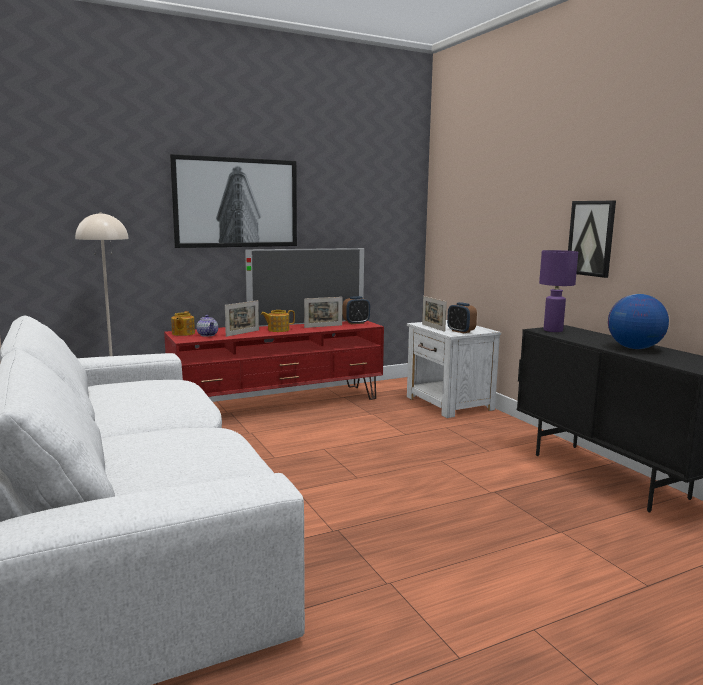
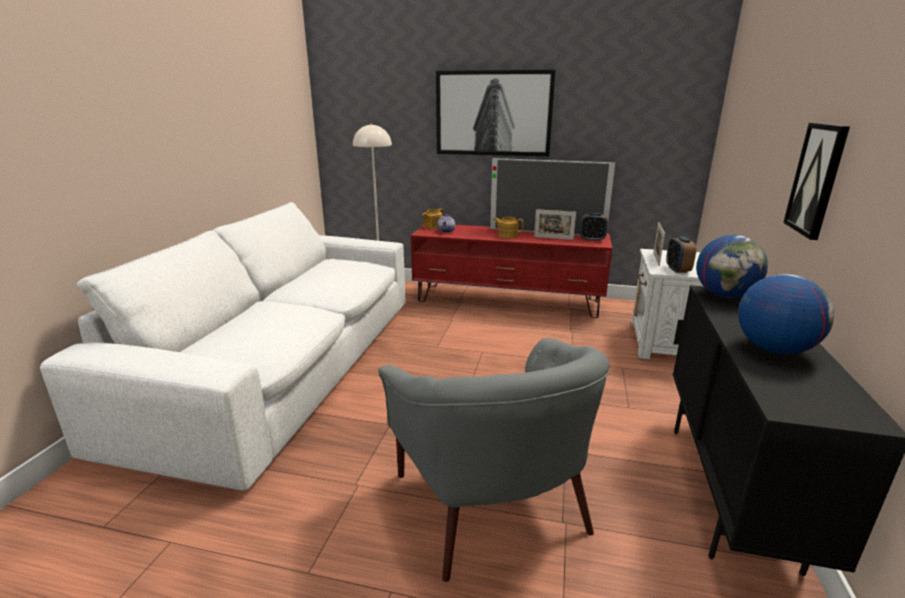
camera: 40 degrees right, 10 degrees up
(242, 333) = (474, 234): picture frame -> none
(503, 543) = (492, 502): none -> grey armchair
(552, 330) = (724, 295): purple table lamp -> globe

